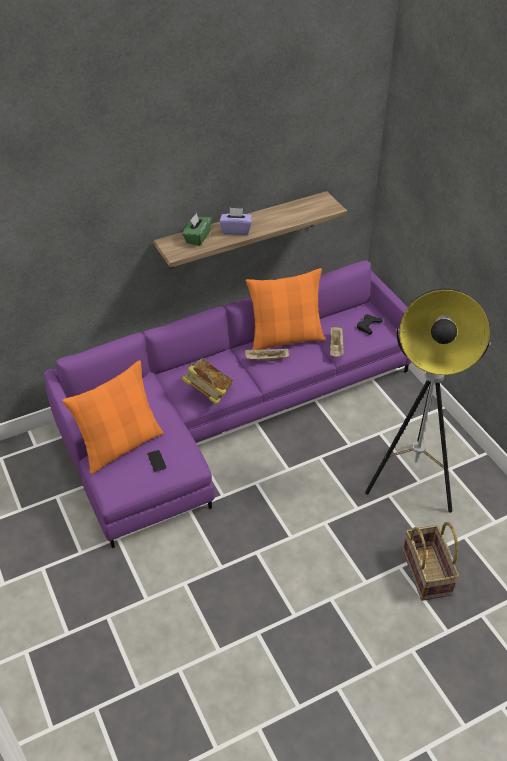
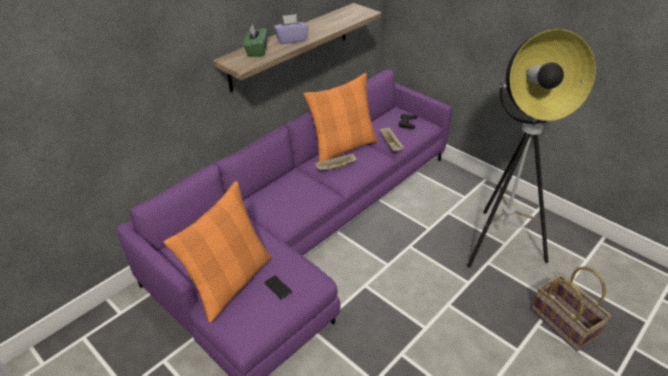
camera: 20 degrees left, 5 degrees down
(208, 393) = (297, 209): book -> none

